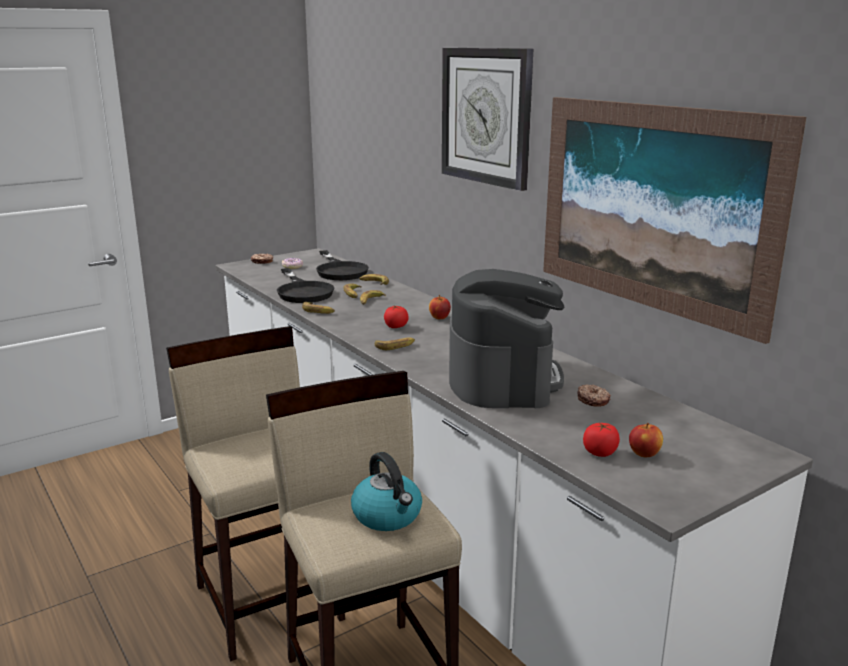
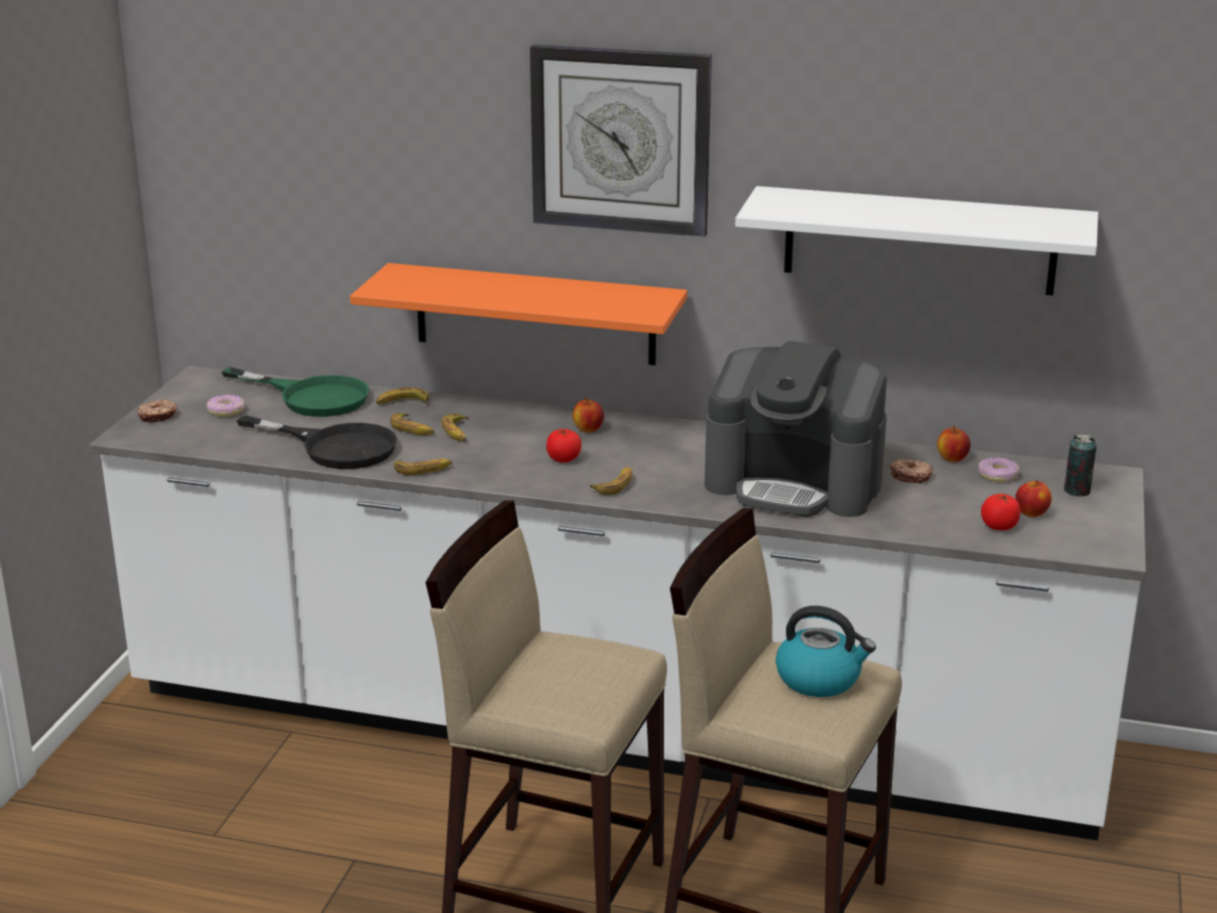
camera: 40 degrees left, 5 degrees up
(340, 270) = (312, 397): black frying pan -> green frying pan
(445, 239) = (535, 314): none -> orange shelf
(503, 379) = (795, 483): coffee machine -> coffee machine turned 150 degrees clockwise
(646, 400) = (952, 459): none -> apple
(652, 208) = (919, 240): picture -> white shelf
(664, 421) = (998, 476): none -> donut
(715, 453) = (1077, 491): none -> can

